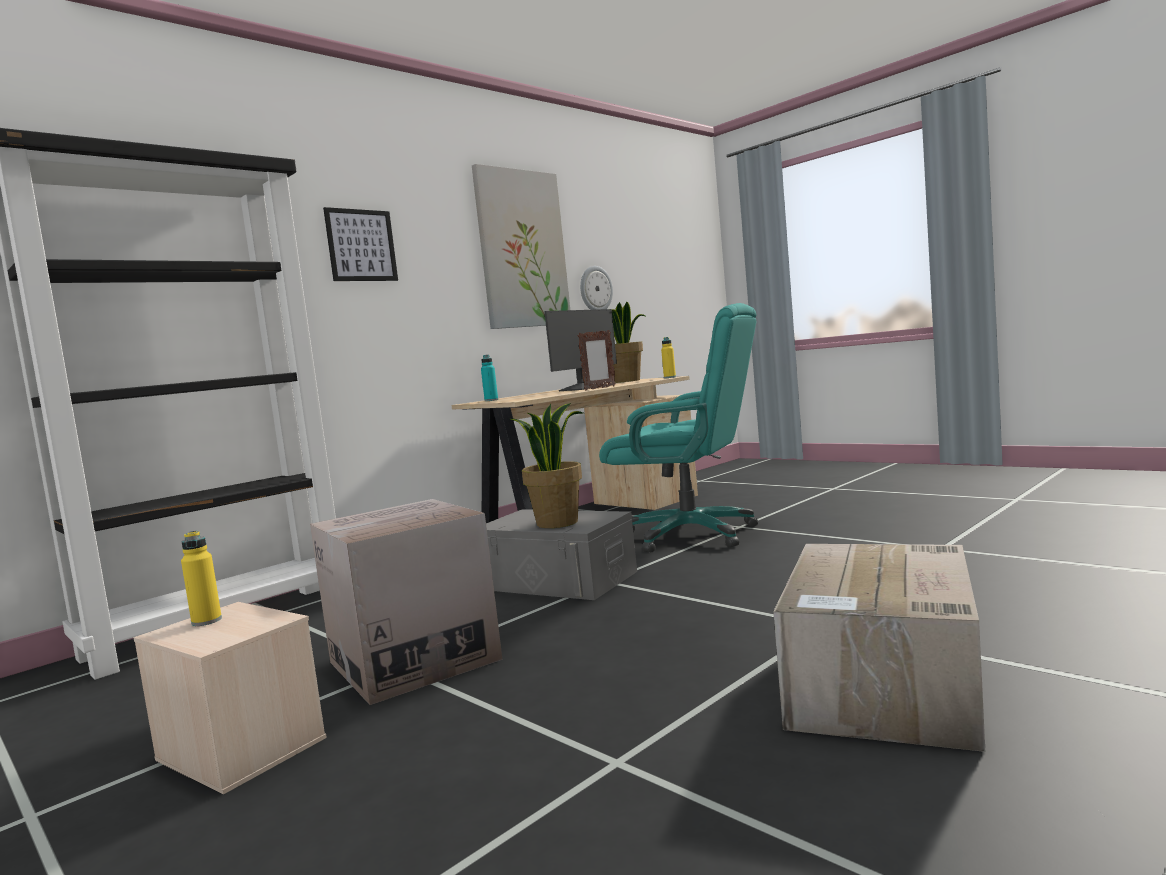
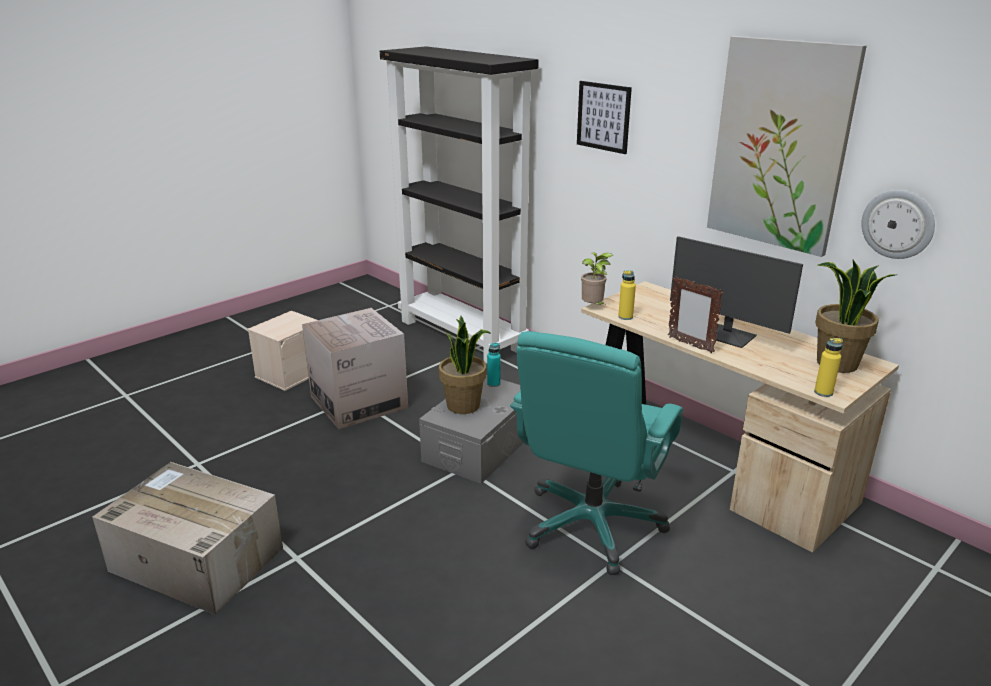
camera: 90 degrees right, 20 degrees up
(206, 621) = (295, 320): yellow bottle -> yellow bottle (625, 317)
(491, 400) = (650, 296): turquoise bottle -> turquoise bottle (493, 384)
(515, 401) = (593, 307): none -> potted plant

